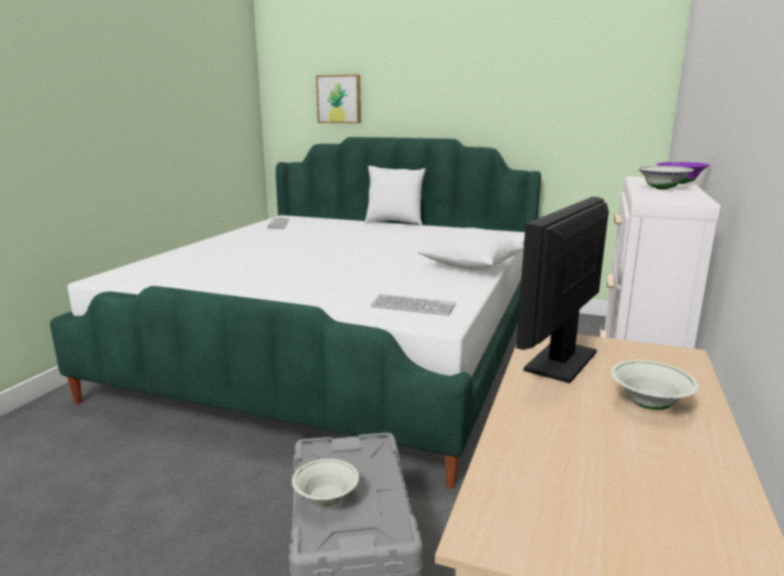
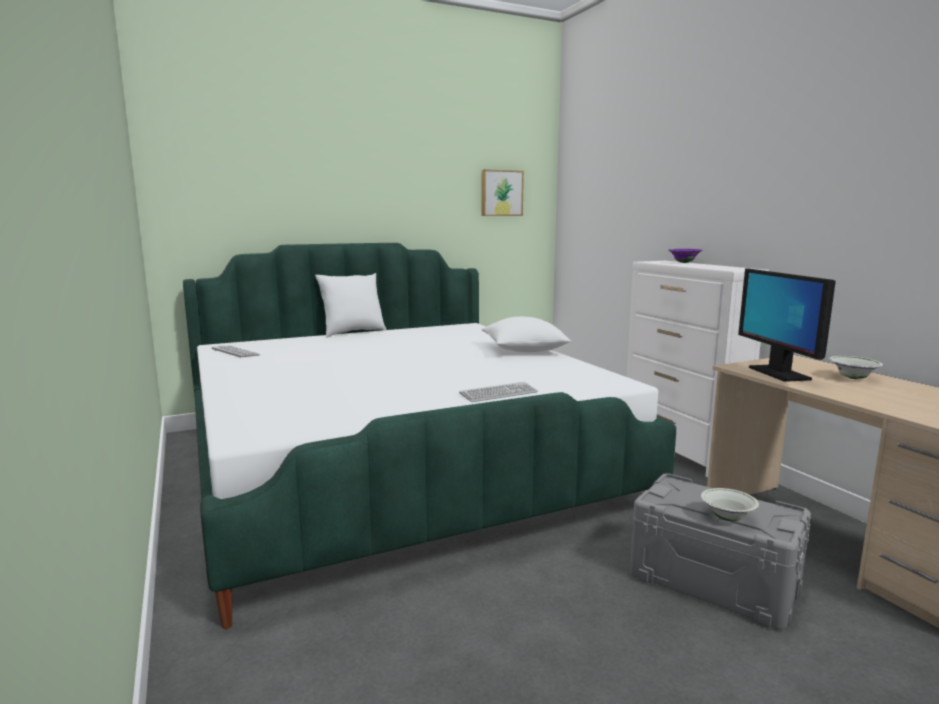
camera: 45 degrees left, 5 degrees down
(339, 99) = (259, 202): picture -> picture (501, 193)
(413, 306) = (580, 380): keyboard -> keyboard (498, 393)
(661, 189) = (700, 265): white bowl -> none

